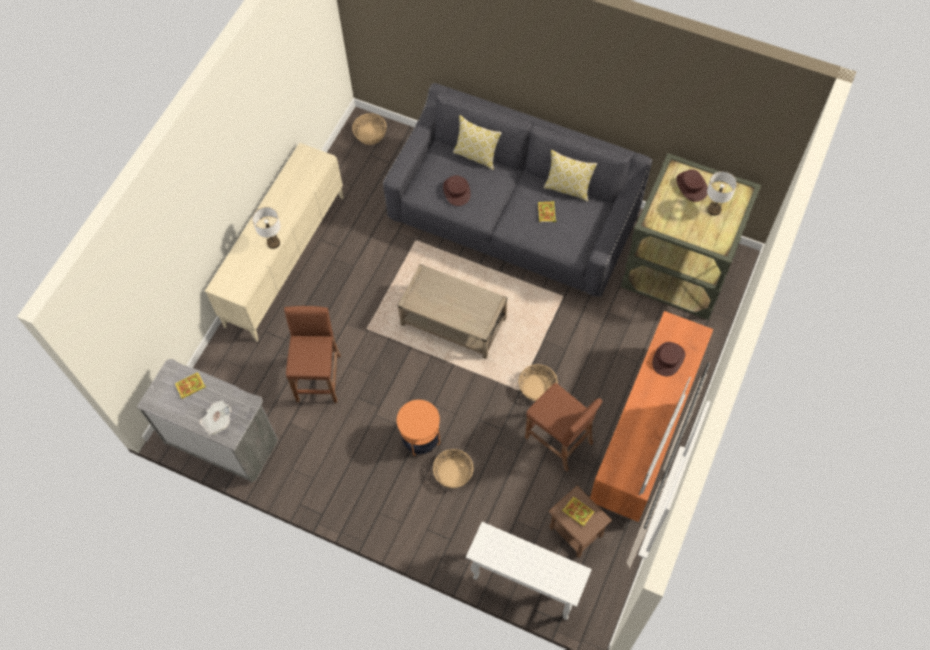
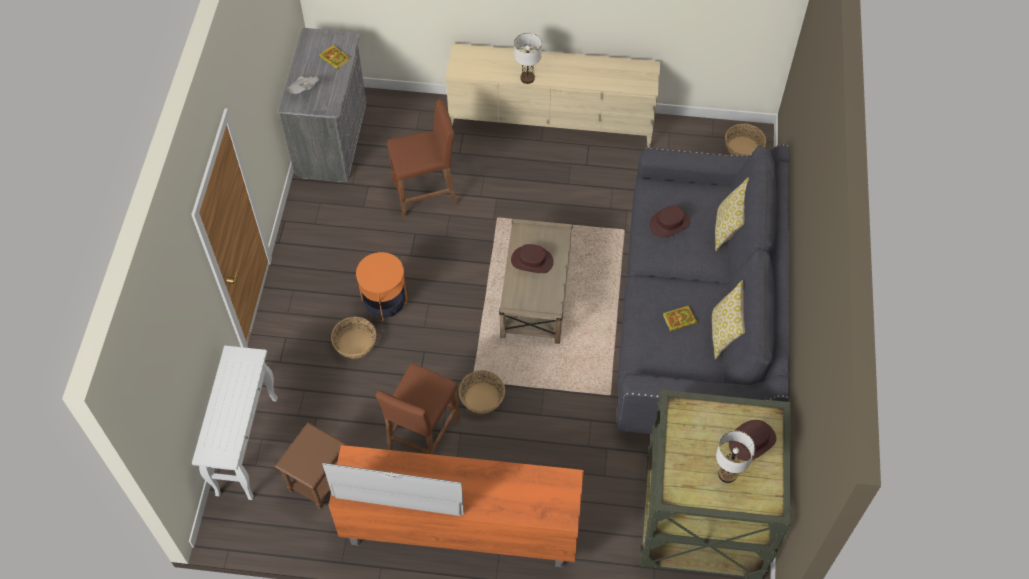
camera: 70 degrees right, 5 degrees down
(577, 511) = (313, 450): book -> none
(668, 359) = (518, 488): brown hat -> brown hat (532, 261)

